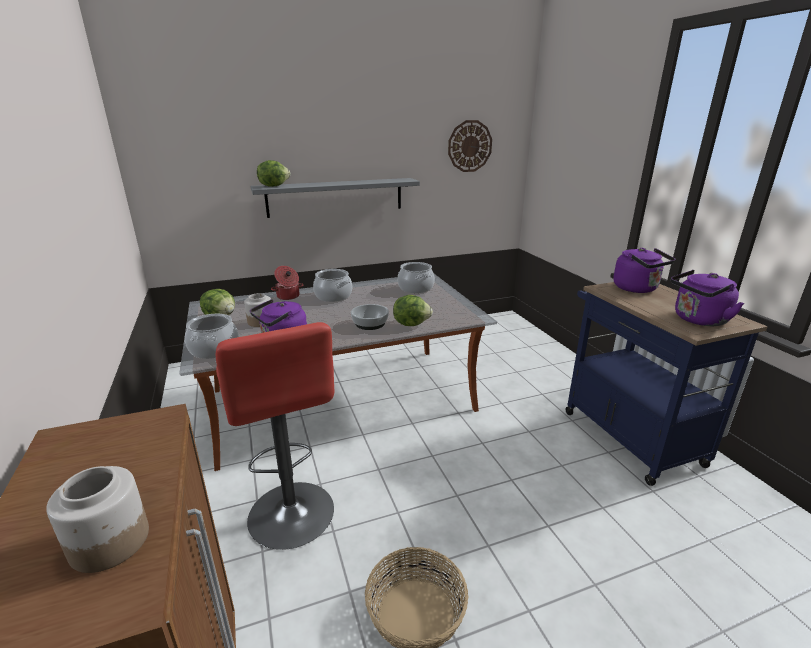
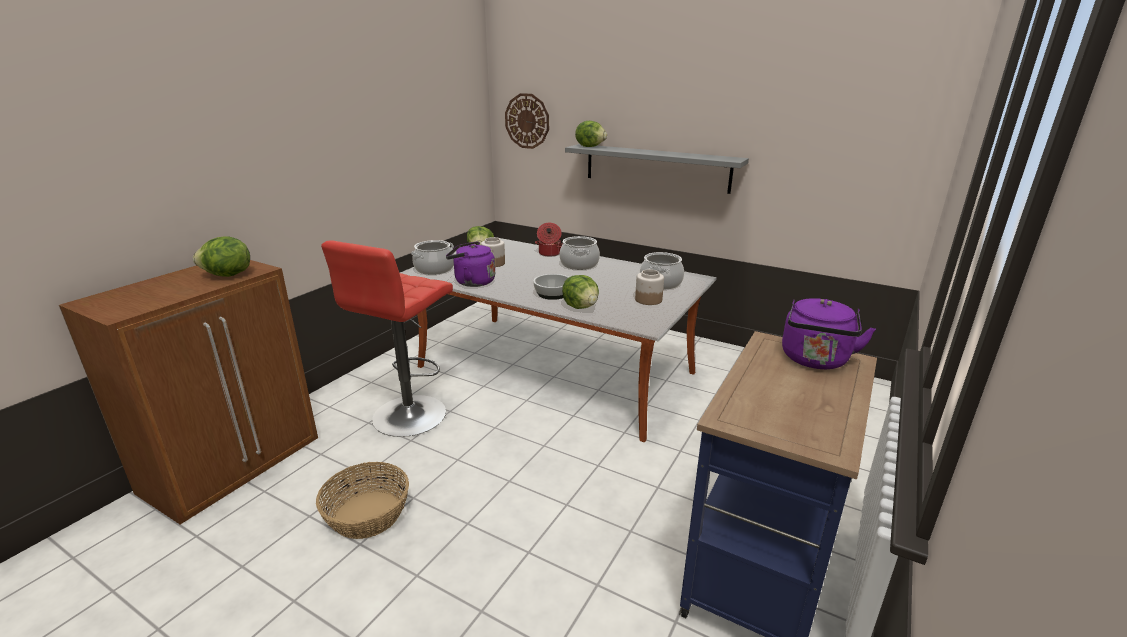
camera: 50 degrees right, 0 degrees up
(108, 542) = (155, 298): jar -> jar (648, 299)
(134, 450) = (227, 275): none -> lettuce
(469, 146) = (844, 125): wall clock -> wall clock (527, 121)
(698, 320) = (774, 415): purple kettle -> none

